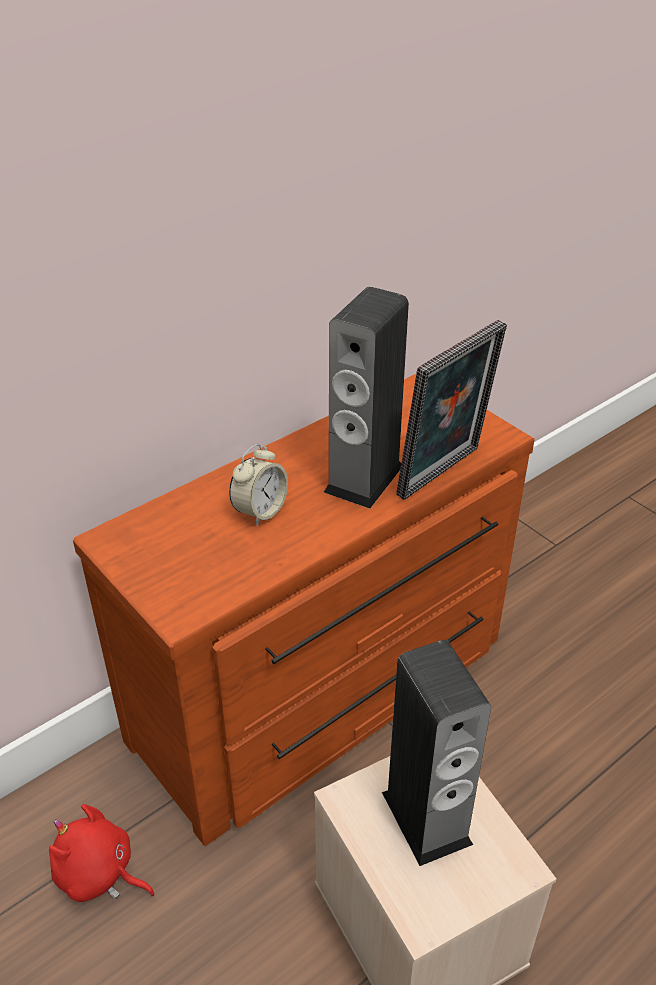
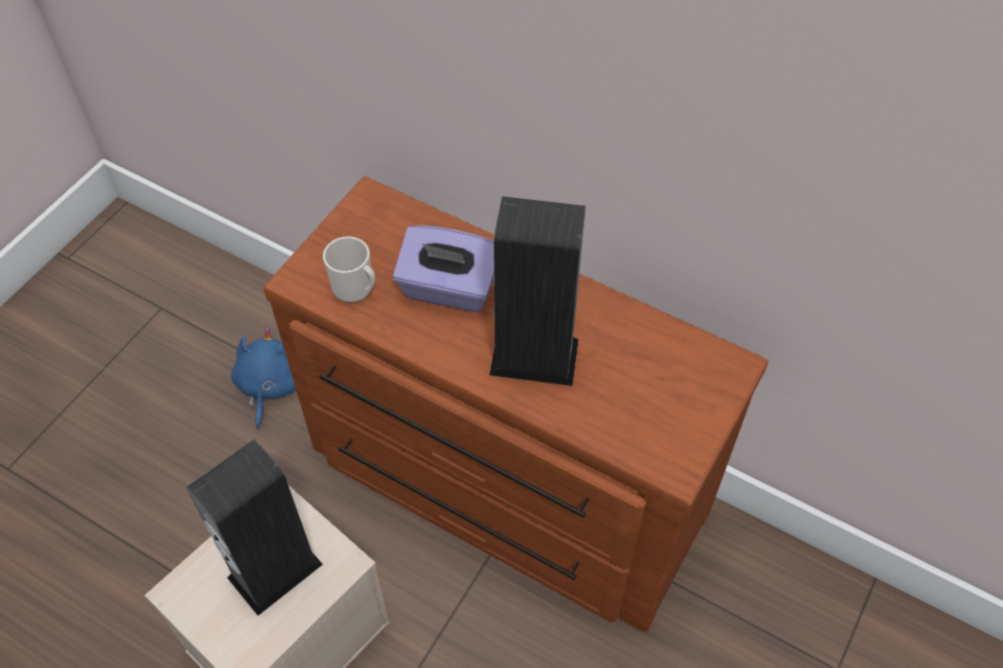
camera: 70 degrees right, 15 degrees up
(99, 874) = (268, 386): red plush toy -> blue plush toy
(221, 572) = (356, 289): none -> mug
(260, 511) = (448, 289): alarm clock -> purple tissue box
(443, 474) = (573, 426): picture frame -> none

